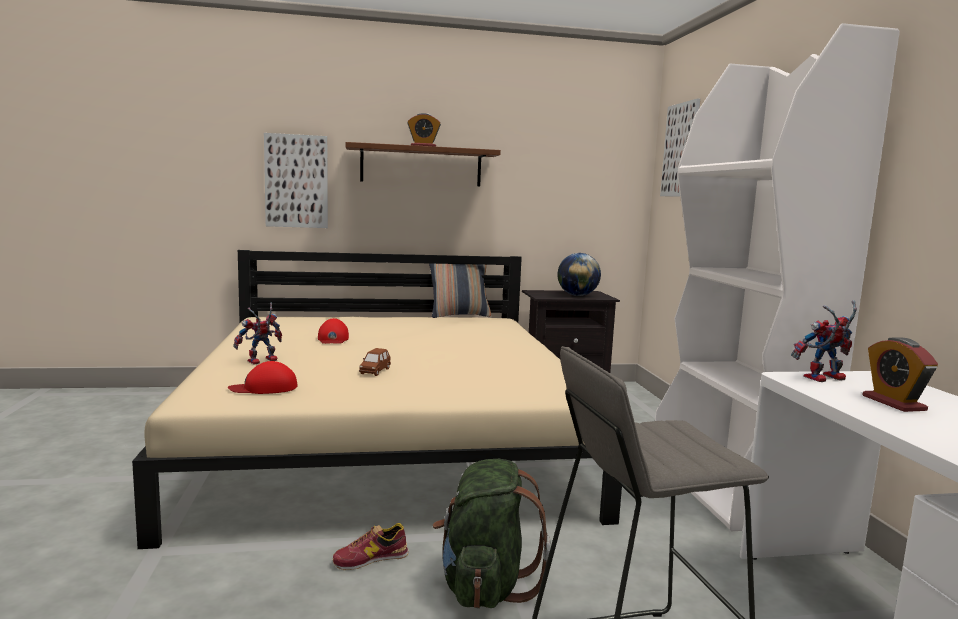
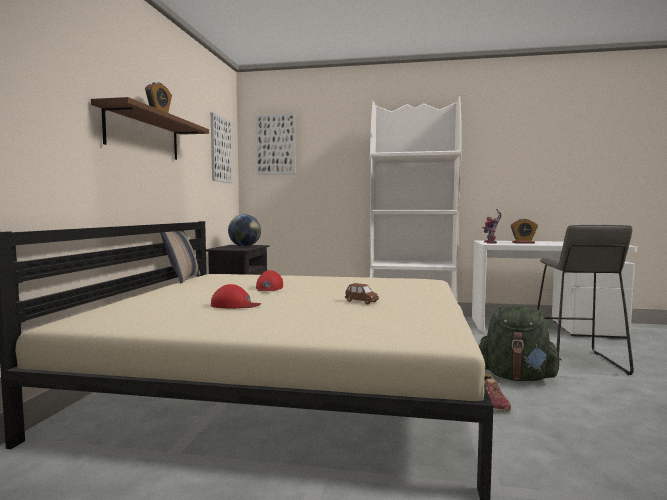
camera: 70 degrees left, 5 degrees down
(261, 362) = (308, 324): toy robot -> none
(264, 388) = (405, 323): red cap -> red cap (269, 288)
(296, 181) = (46, 135): picture -> picture (220, 149)

